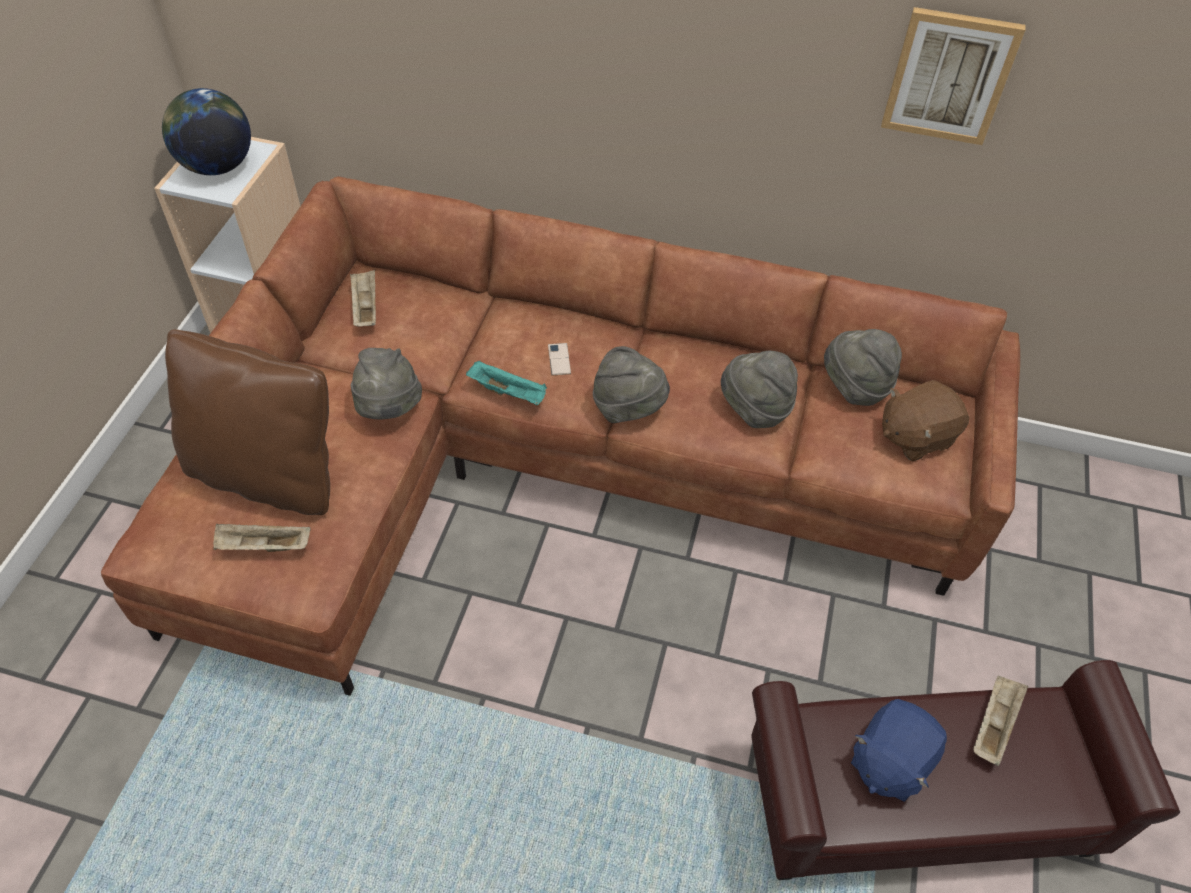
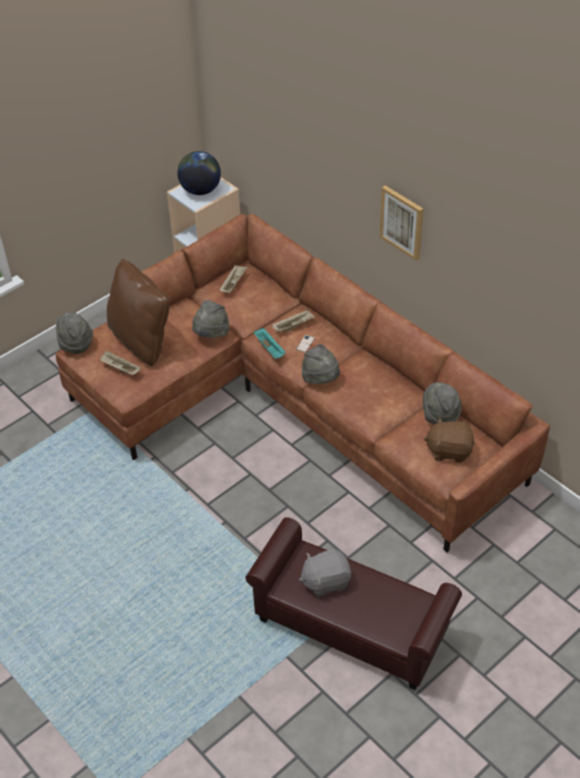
camera: 35 degrees right, 5 degrees down
(755, 409) = (380, 405): grey hat -> grey hat (75, 344)
(889, 761) = (325, 581): blue plush toy -> grey plush toy
(949, 76) = (505, 265): picture -> picture (402, 222)
(993, 724) = (387, 592): beige tray -> beige tray (294, 326)

